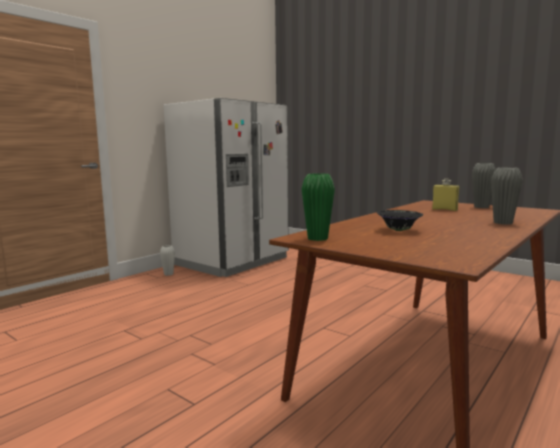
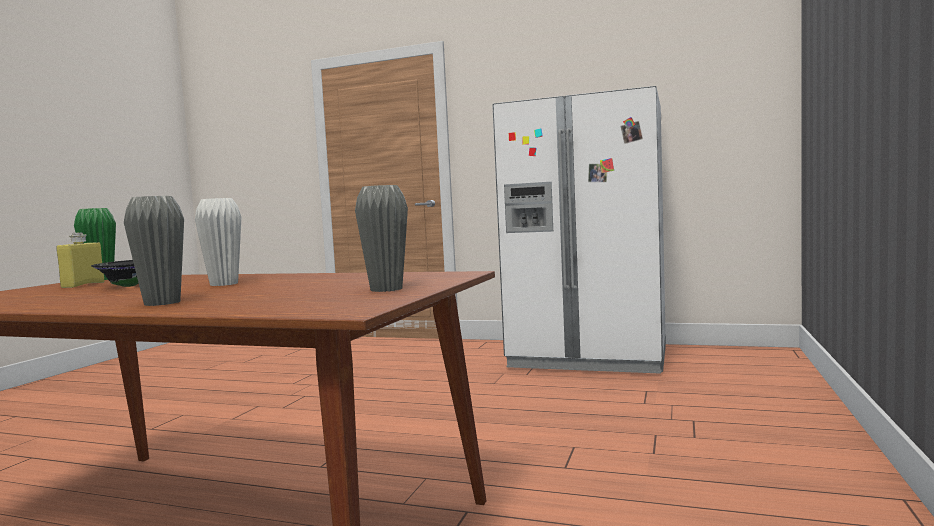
camera: 70 degrees right, 5 degrees down
(168, 274) = (494, 348): white vase -> white vase (224, 284)
(444, 209) = (337, 283): yellow bottle -> yellow bottle (83, 285)

